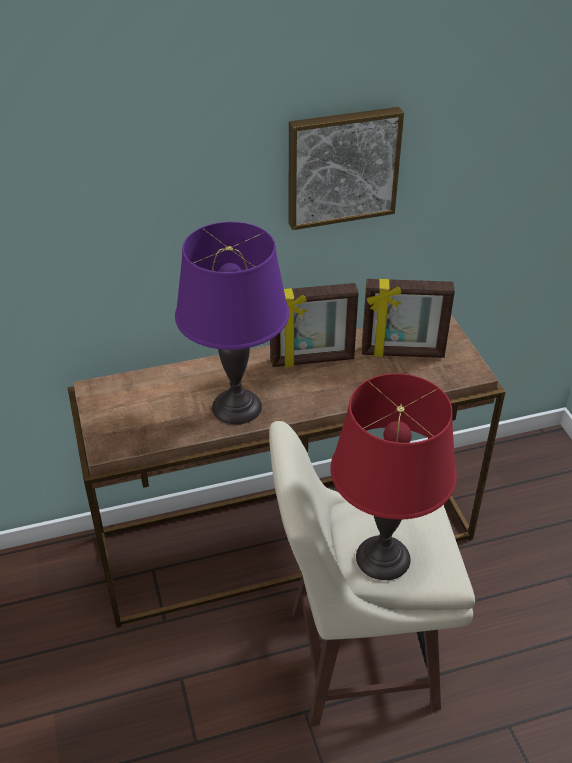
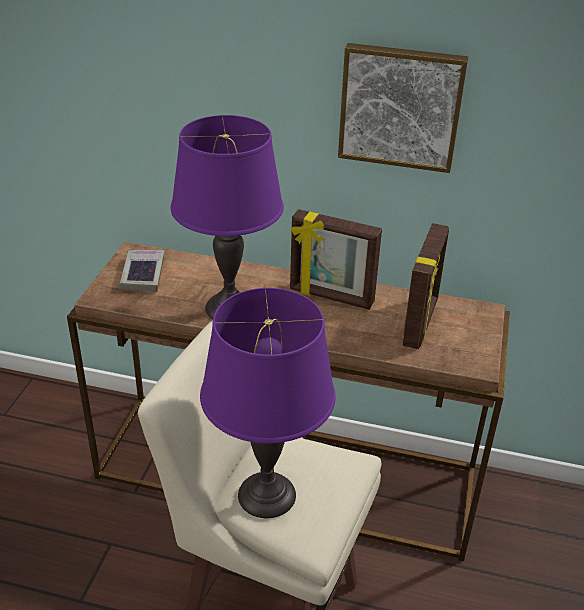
camera: 30 degrees right, 5 degrees down
(126, 408) = (143, 274): none -> book
(383, 557) = (267, 495): red table lamp -> purple table lamp
(402, 353) = (421, 323): picture frame -> picture frame turned 105 degrees counterclockwise

